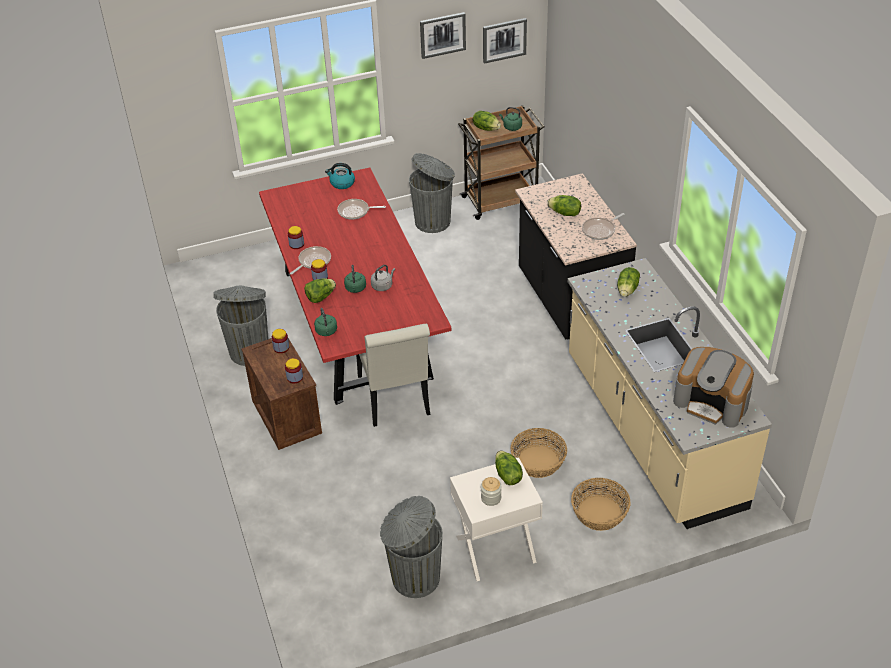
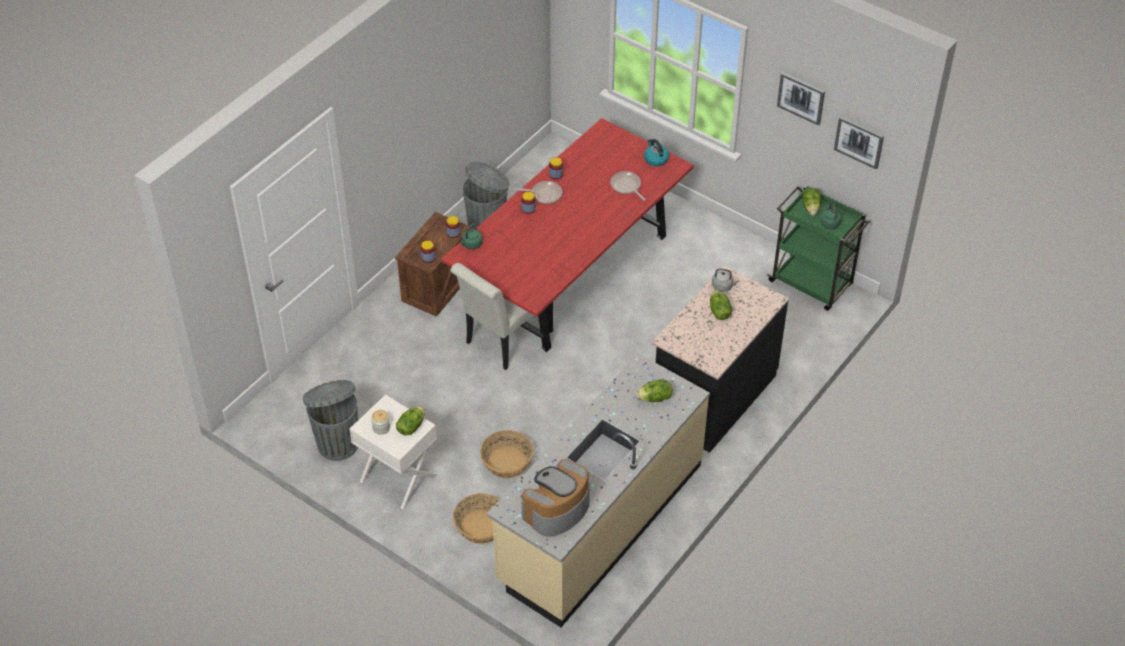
camera: 55 degrees right, 5 degrees up
(320, 297) = (507, 221): lettuce -> none
(355, 289) = (533, 235): green kettle -> none
(383, 286) = (550, 249): grey kettle -> grey kettle (723, 286)
(433, 221) = (740, 254): grey trash can -> none
(501, 200) = (812, 284): brown cart -> green cart
(600, 230) = (715, 345): frying pan -> none
(712, 402) = (557, 510): coffee machine -> coffee machine turned 45 degrees clockwise

